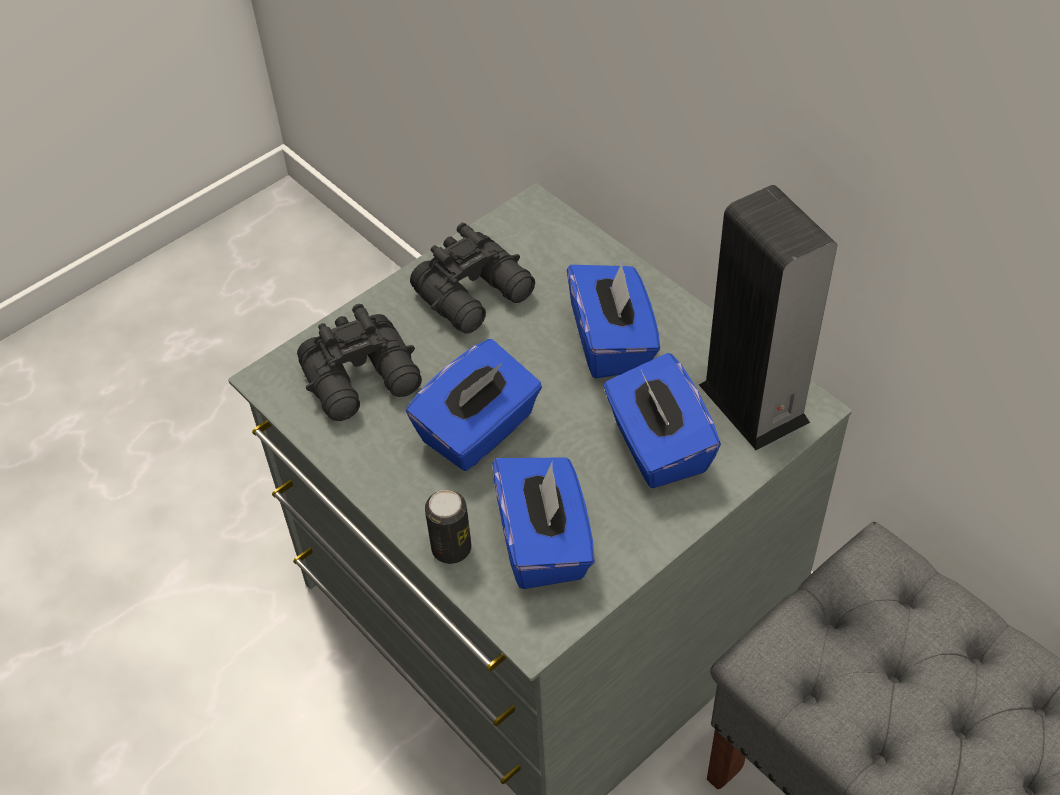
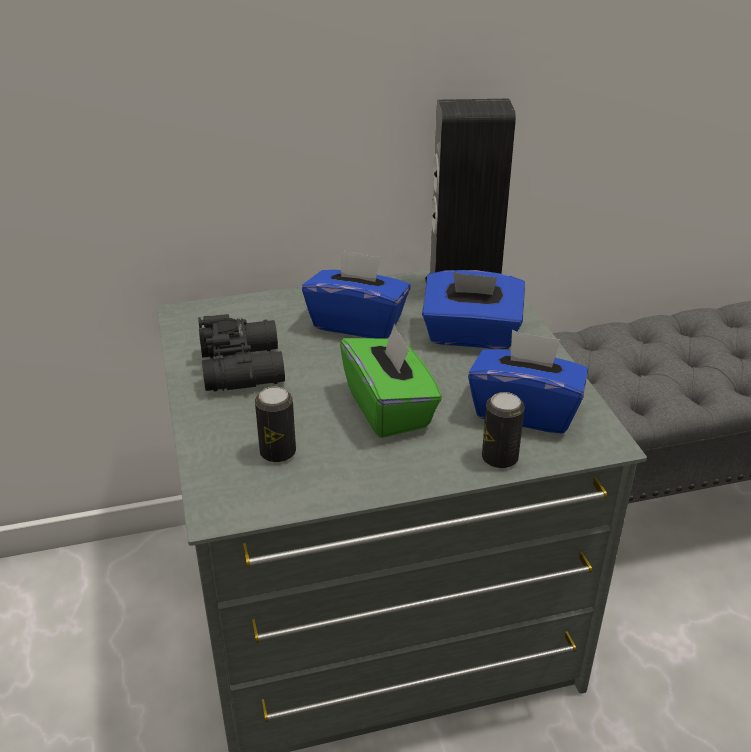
camera: 65 degrees left, 15 degrees down
(364, 380) = (278, 452): black binoculars -> can
(479, 431) = (389, 408): blue tissue box -> green tissue box

